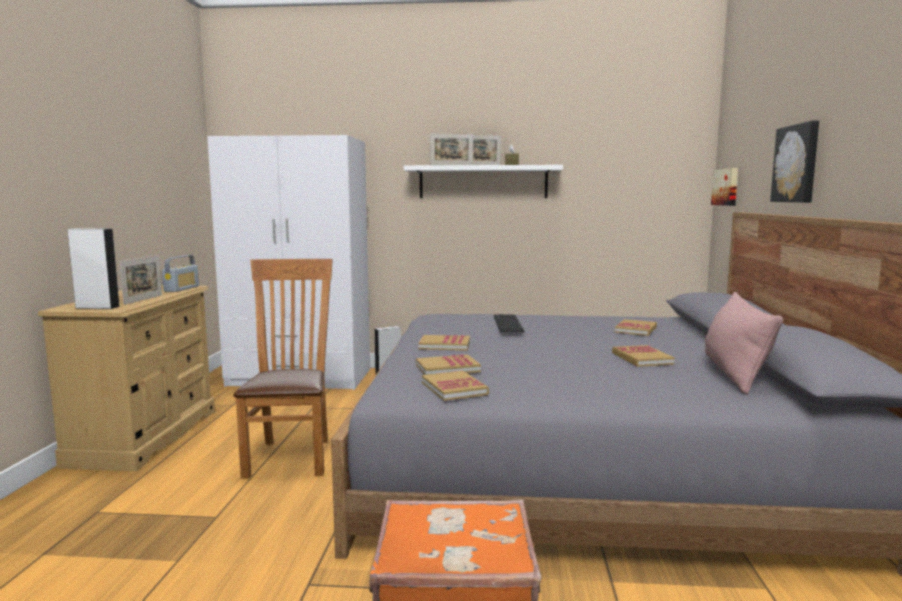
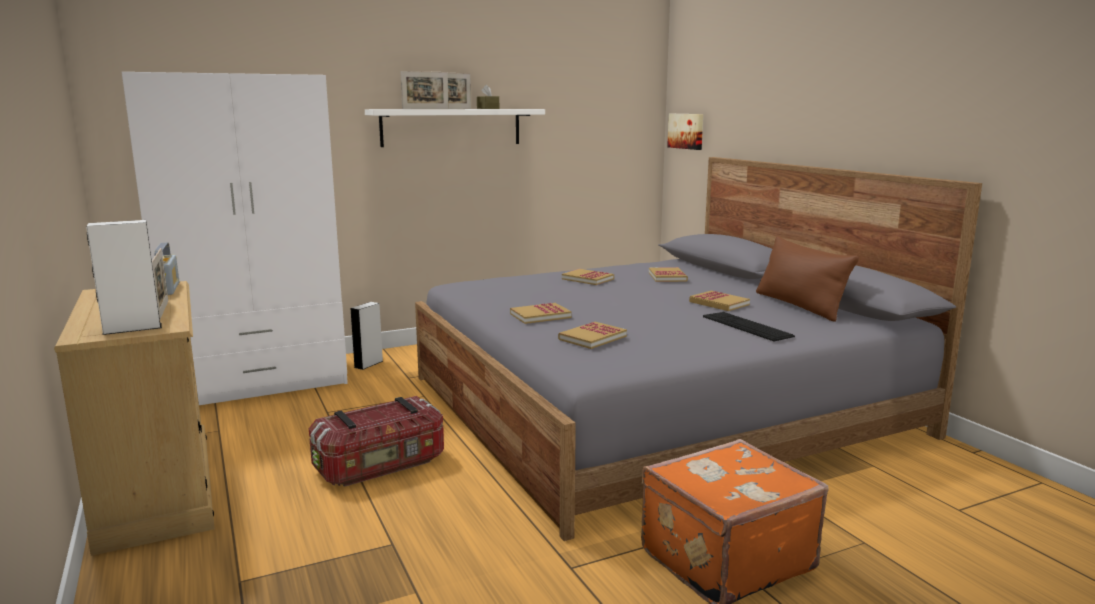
camera: 30 degrees left, 5 degrees up
(291, 455) = (381, 466): brown chair -> storage box
(454, 388) = (633, 355): book -> book (587, 279)
(508, 323) = (560, 285): keyboard -> keyboard (746, 326)
(734, 373) = (799, 306): pink pillow -> brown pillow
(797, 163) = (786, 118): picture -> none

